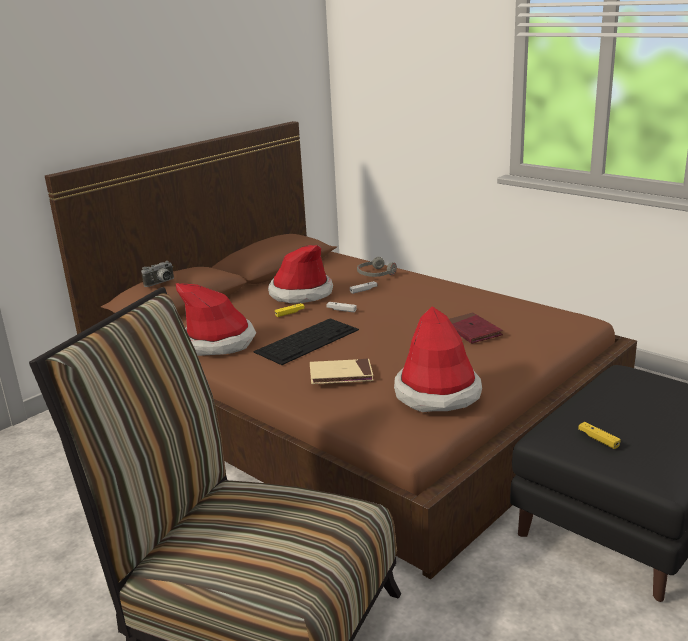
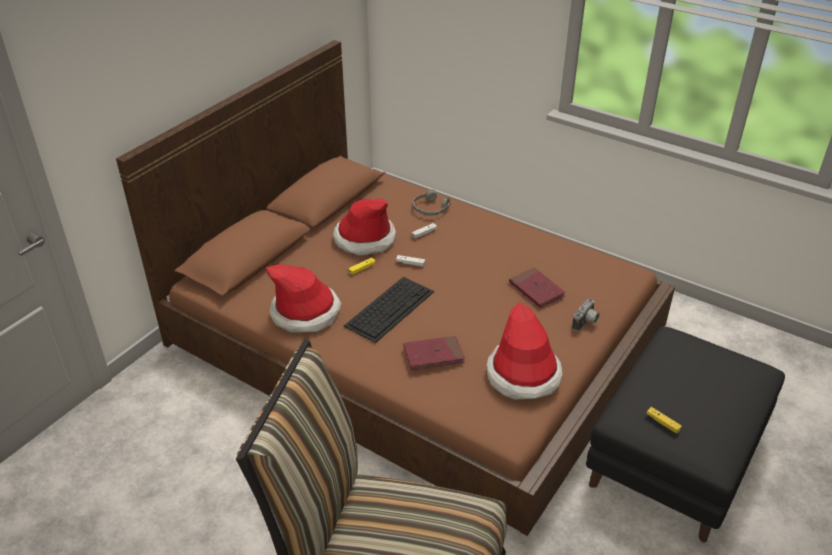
camera: 10 degrees left, 15 degrees up
(161, 283) = (234, 245): camera -> camera (586, 323)
(341, 375) = (433, 355): beige book -> red book

